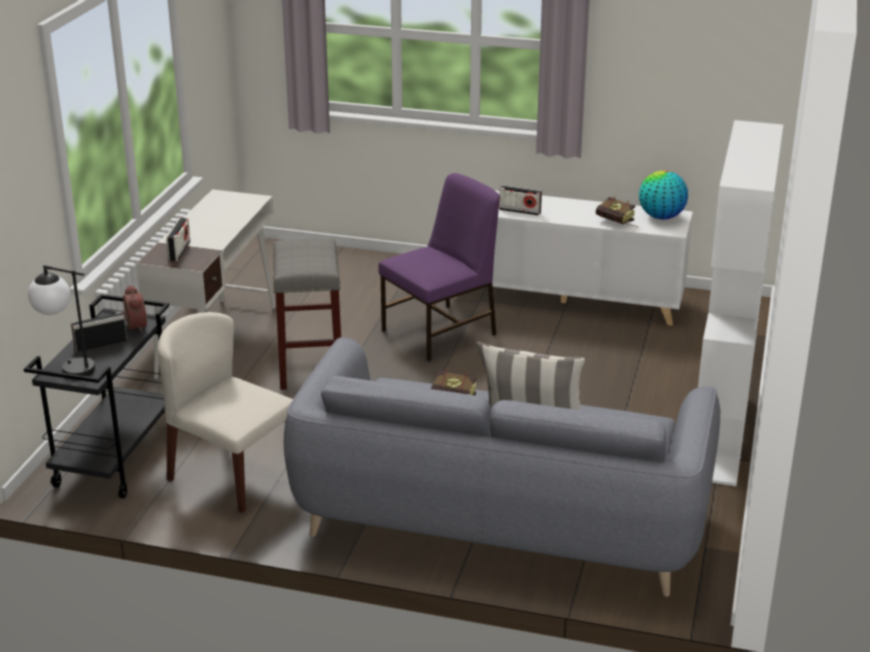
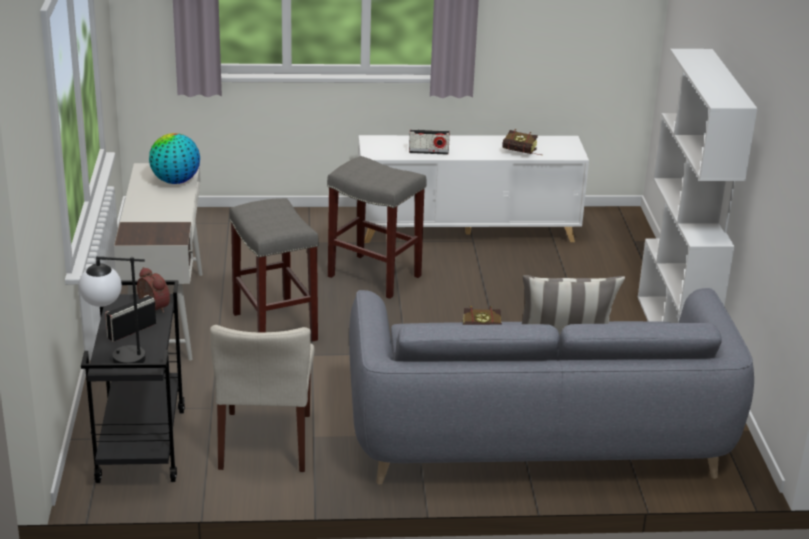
camera: 20 degrees left, 0 degrees up
(179, 251) = (149, 228): radio -> none
(231, 475) = (266, 441): beige chair -> beige chair turned 105 degrees counterclockwise
(441, 332) = (376, 276): purple chair -> grey stool
(661, 217) = (555, 144): globe -> globe (175, 181)

